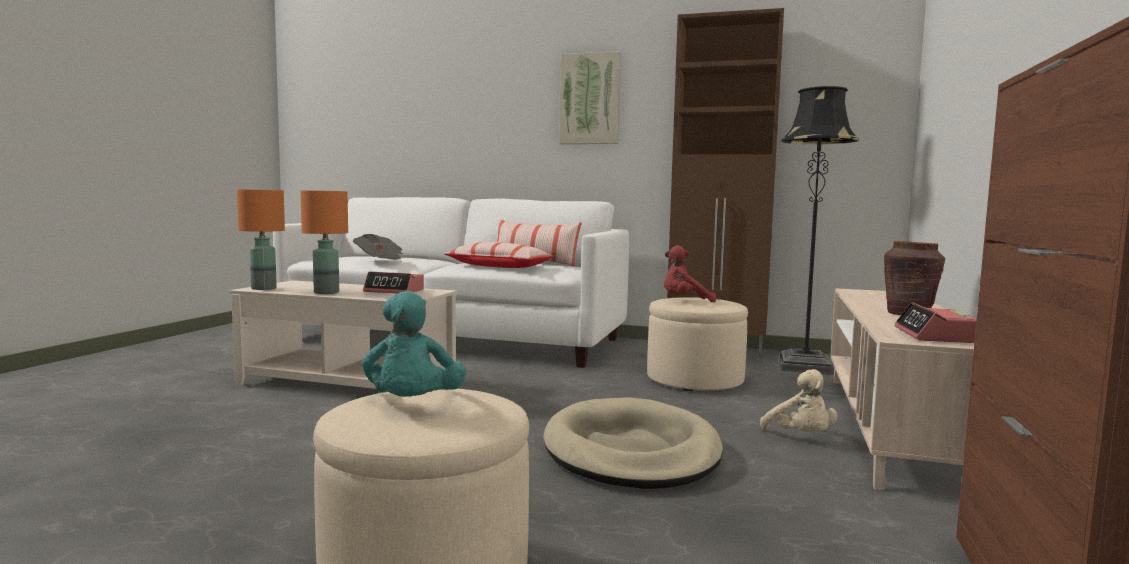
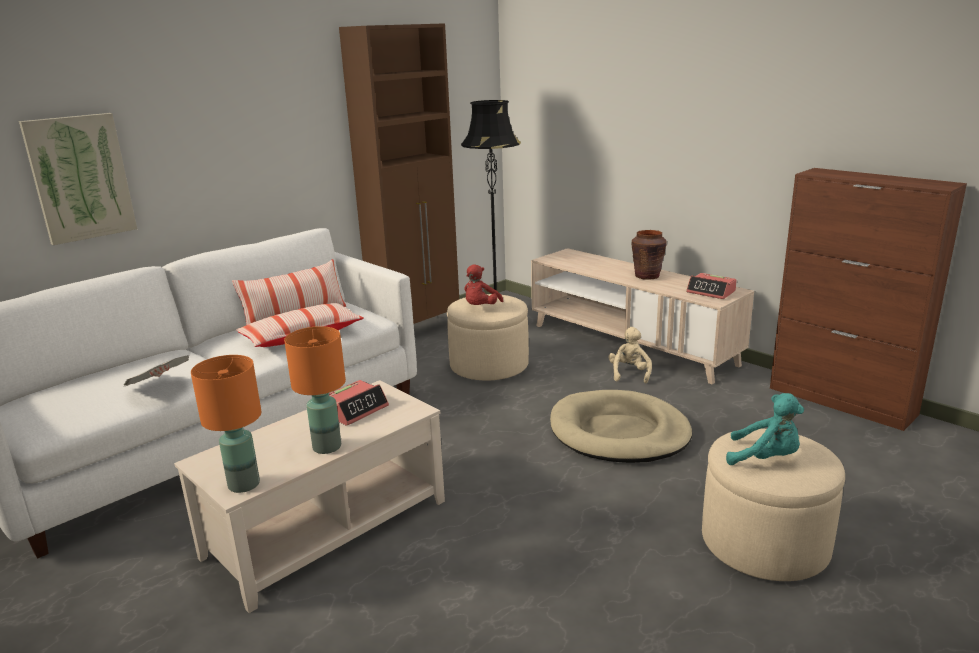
camera: 60 degrees left, 15 degrees up
(590, 99) = (255, 111): picture -> picture (80, 178)
(801, 437) = (629, 374): beige plush toy -> beige plush toy turned 90 degrees counterclockwise

